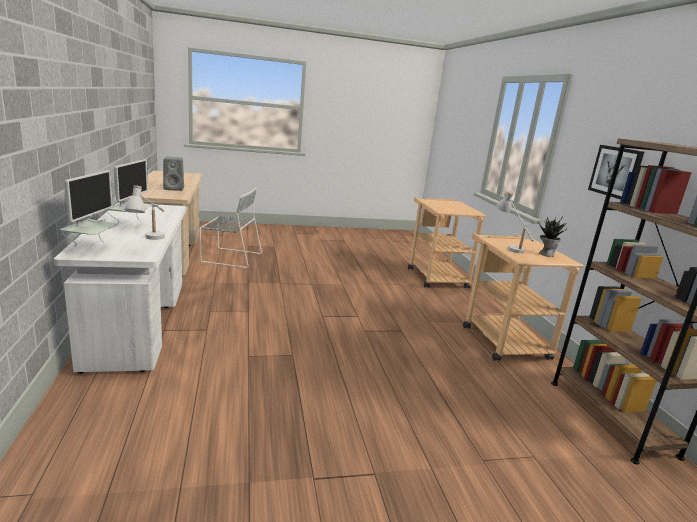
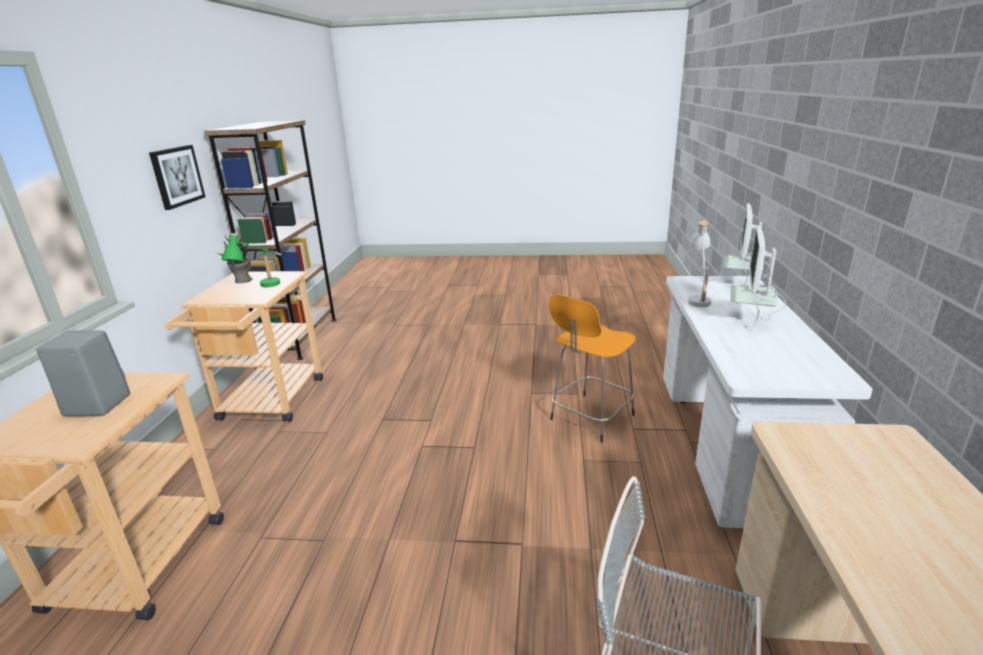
camera: 160 degrees left, 5 degrees up
(174, 188) = (864, 506): grey speaker -> grey speaker (95, 406)
(239, 335) = (590, 418): none -> orange stool
(510, 247) = (263, 289): white table lamp -> green table lamp

